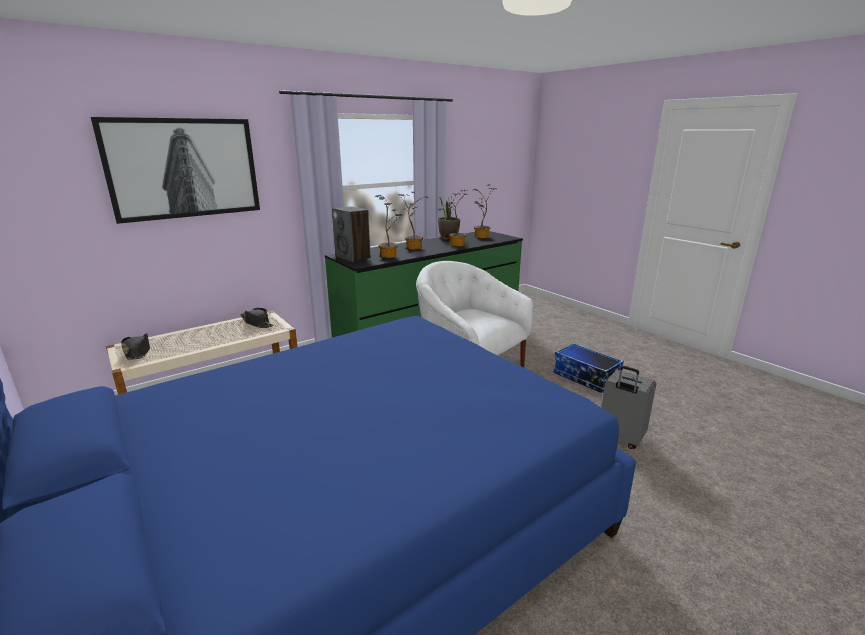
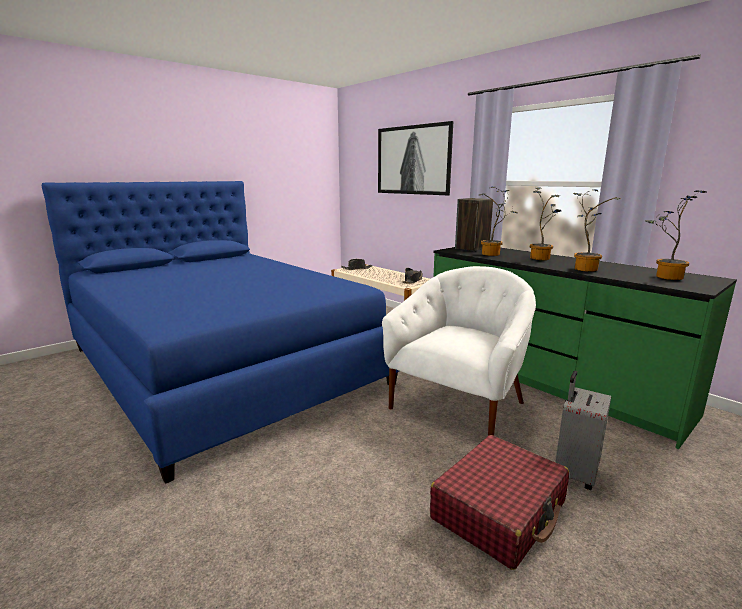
camera: 85 degrees right, 5 degrees down
(448, 238) = (621, 266): potted plant -> none
(585, 378) = (499, 511): storage box -> red suitcase
(620, 438) = (323, 520): grey suitcase -> grey suitcase (574, 473)

